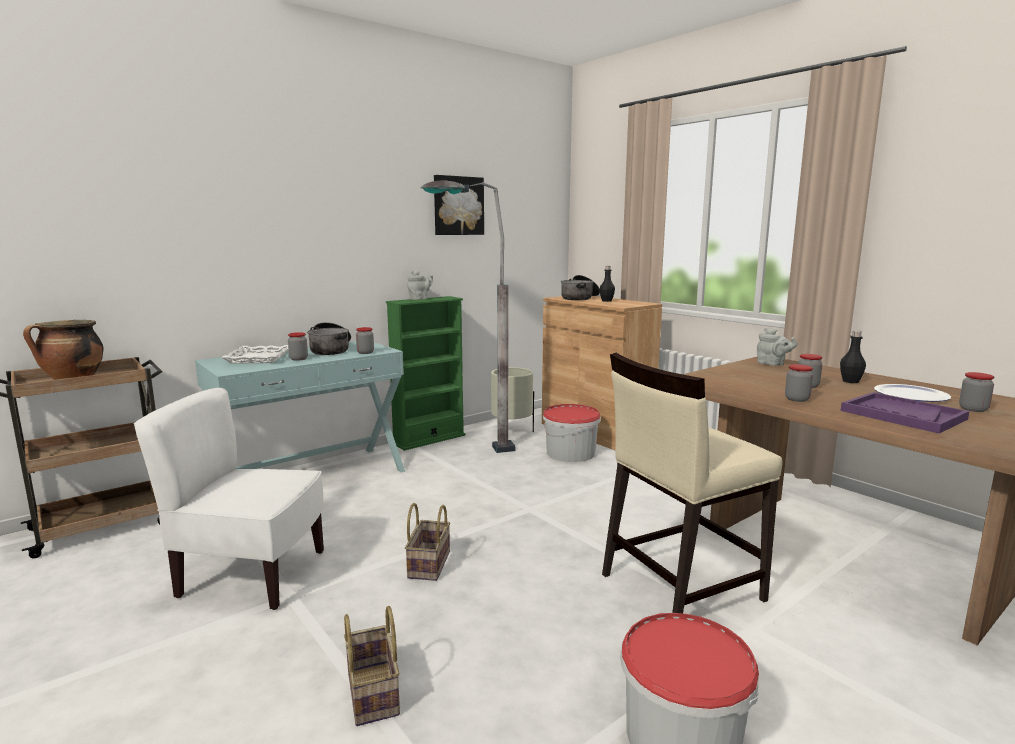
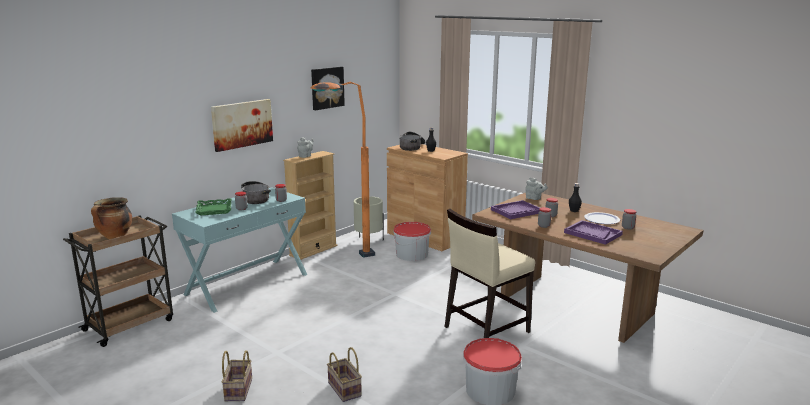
camera: 10 degrees left, 5 degrees up
(251, 575) = (247, 344): white chair -> none
(258, 358) = (214, 210): white tray -> green tray
(319, 240) = (242, 124): none -> picture
(428, 563) = (346, 329): basket -> basket (238, 389)
(429, 439) = (313, 250): green bookcase -> beige bookcase
(465, 452) = (342, 258): grey floor lamp -> orange floor lamp
(742, 378) = (516, 211): none -> purple tray

